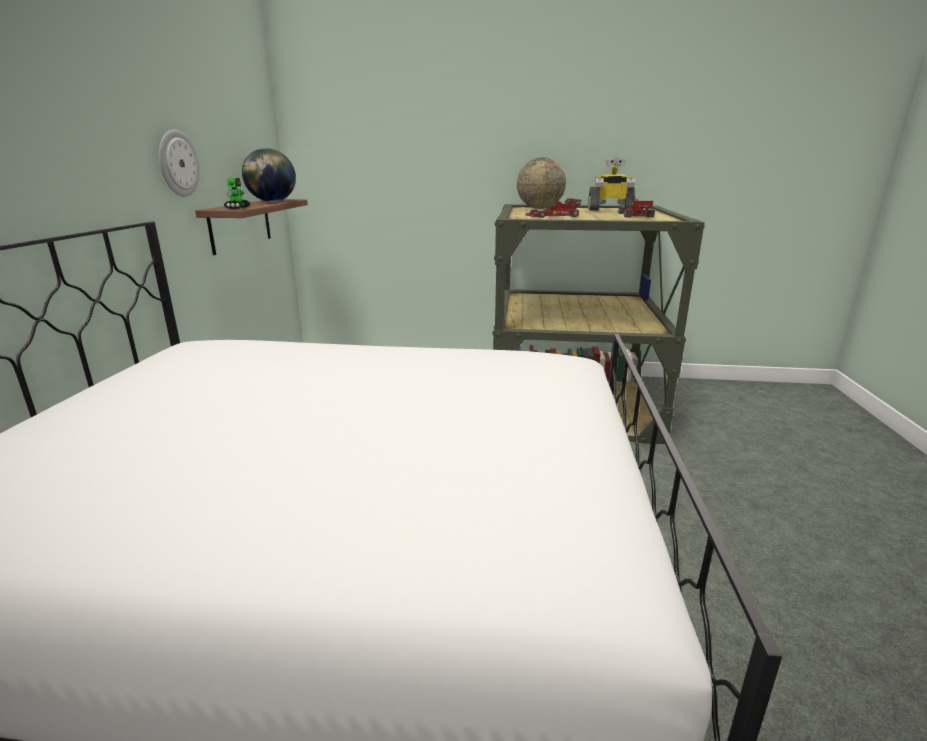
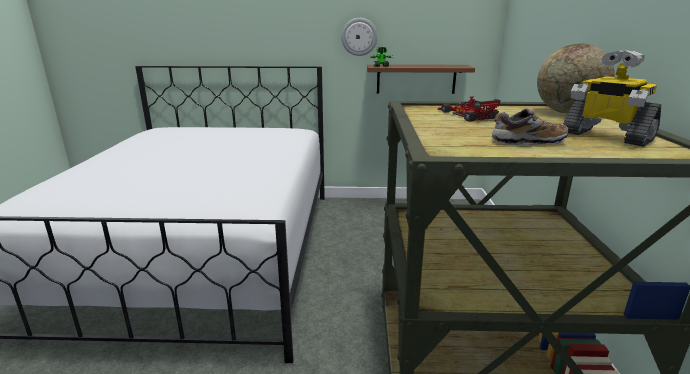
camera: 85 degrees right, 0 degrees up
(272, 201) = (437, 66): globe -> none
(609, 210) = (605, 136): toy robot -> toy robot turned 45 degrees counterclockwise
(633, 215) = (527, 142): toy car -> shoe

